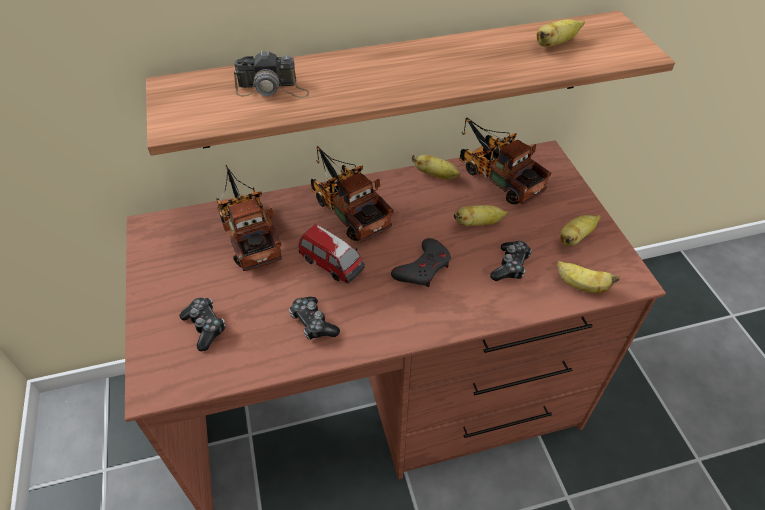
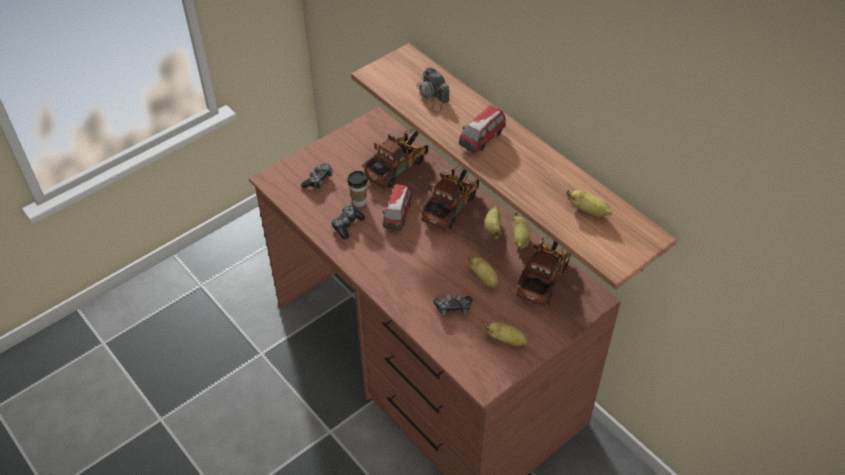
camera: 65 degrees right, 0 degrees up
(280, 295) = (359, 201): none -> cup
(387, 76) = (482, 139): none -> toy car
(423, 268) = (423, 262): grey game controller -> none
(581, 286) = (459, 353): banana -> banana (493, 229)

